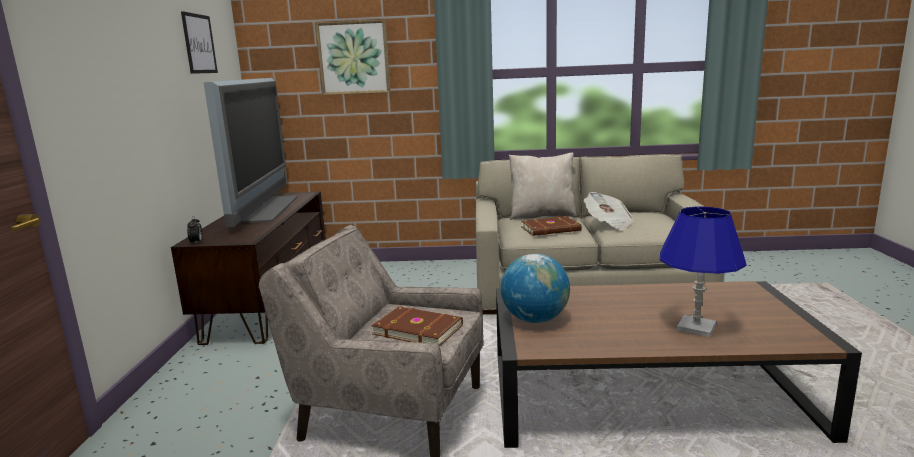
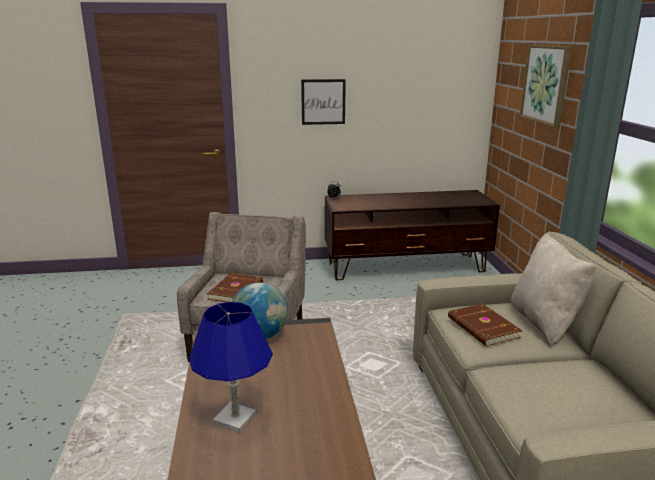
camera: 80 degrees right, 5 degrees up
(199, 44) = (423, 61): picture -> picture (323, 102)
(264, 209) = (425, 198): television -> none
(608, 224) = (533, 368): newspaper -> none

